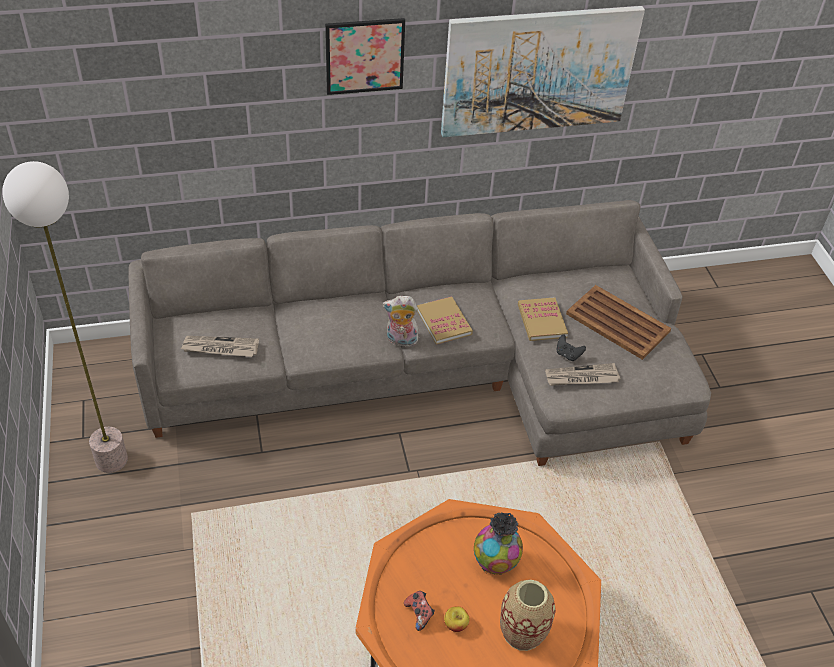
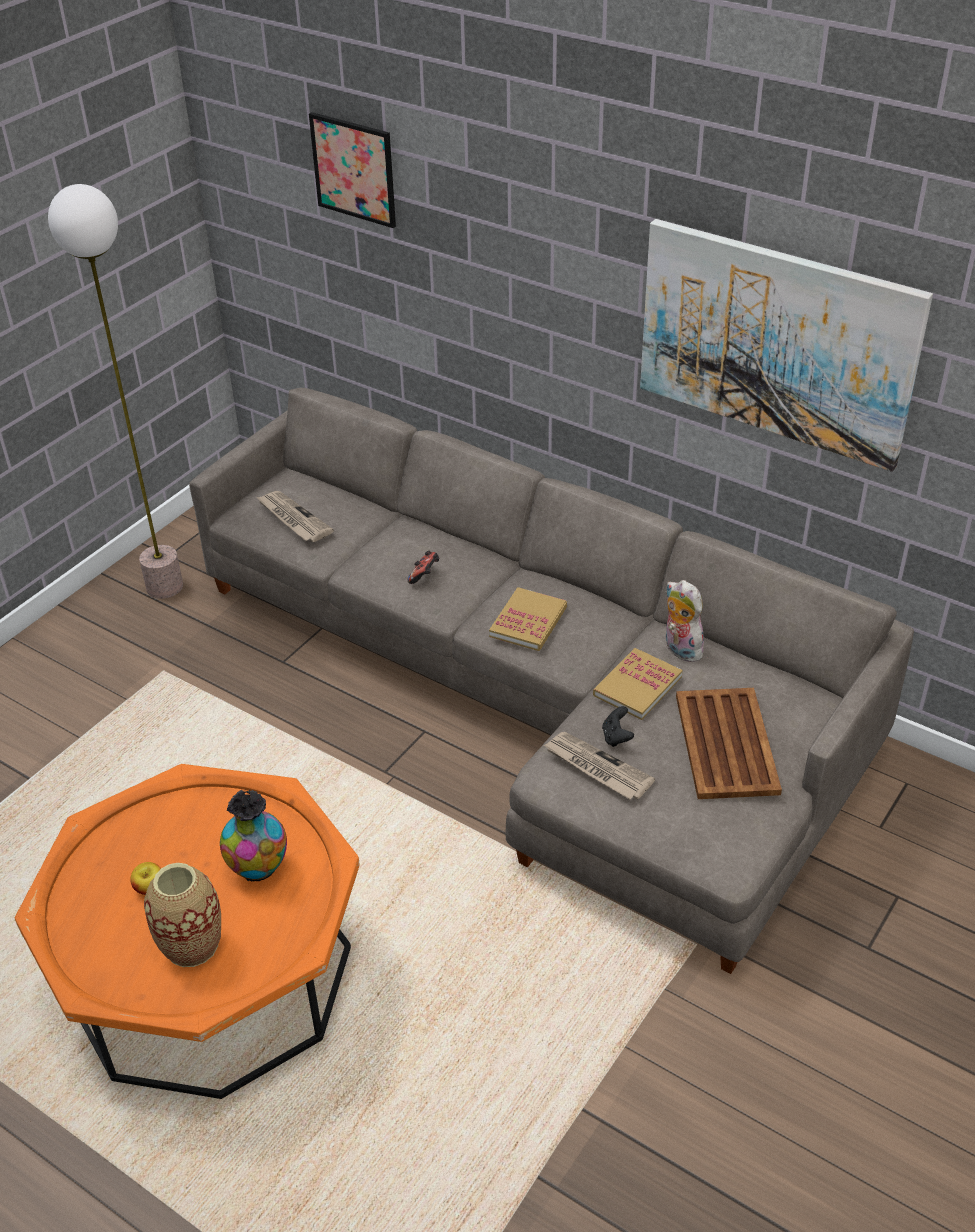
camera: 50 degrees right, 5 degrees down
(364, 56) = (554, 235): picture -> picture (354, 169)
(400, 340) = (466, 614): plush toy -> plush toy (679, 649)
(419, 614) = (135, 853): game controller -> game controller (425, 576)

